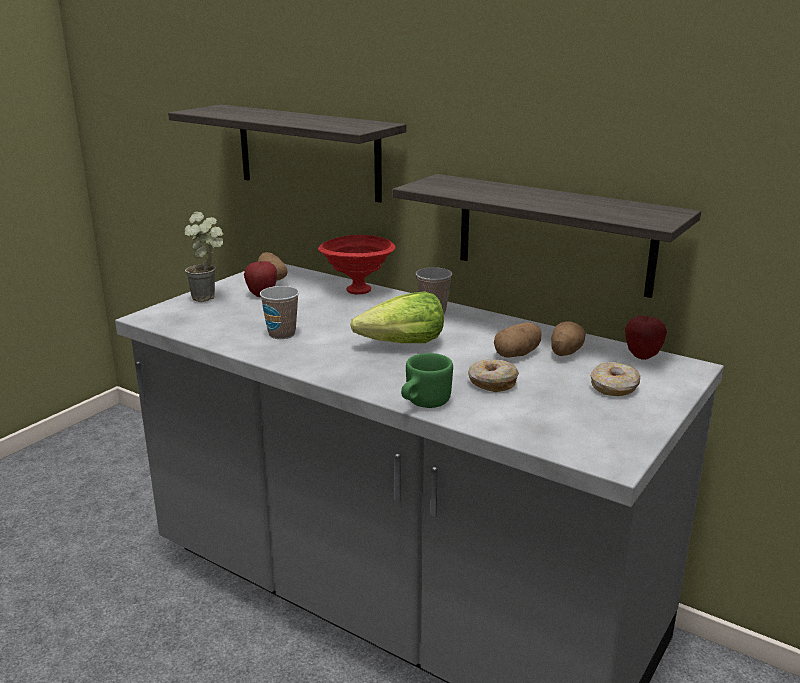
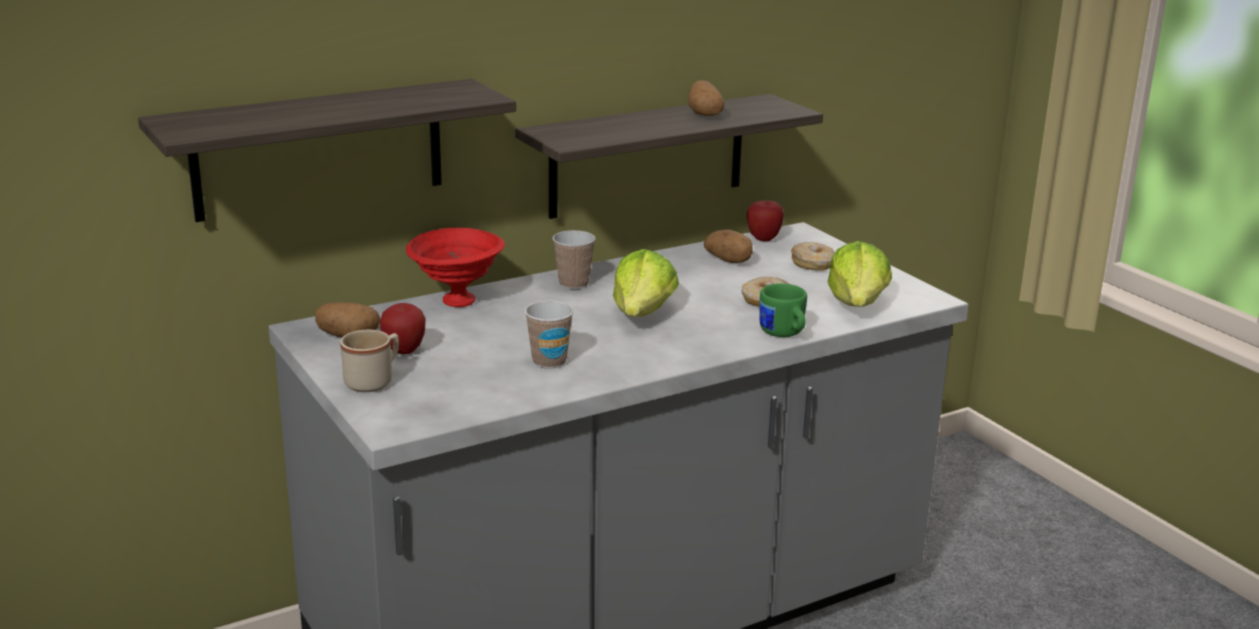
camera: 65 degrees left, 0 degrees up
(210, 298) = (374, 381): potted plant -> beige mug
(517, 354) = (715, 277): potato -> potato (704, 114)
(540, 425) = (858, 304): none -> lettuce

